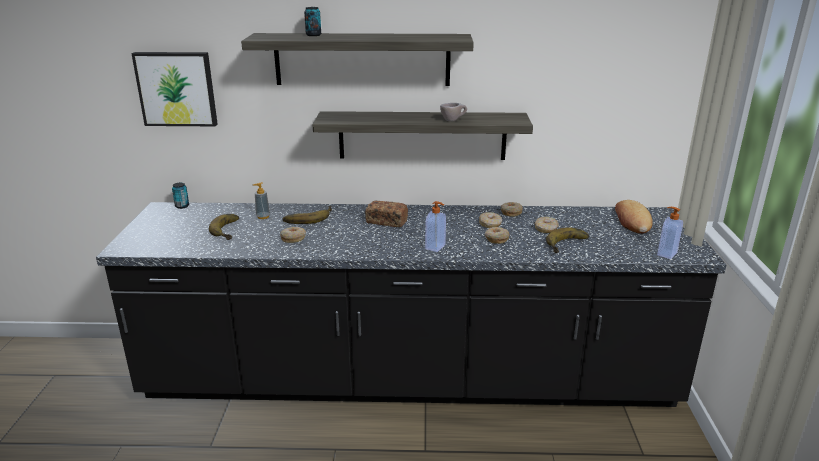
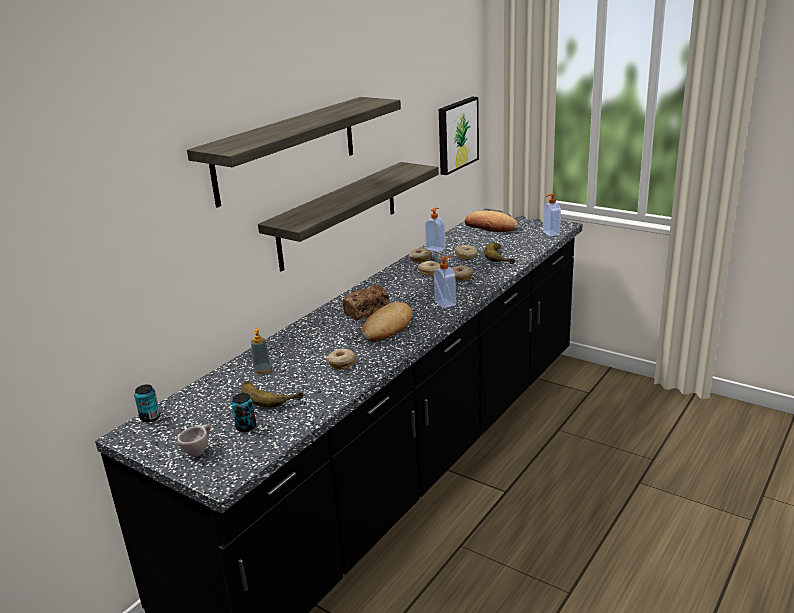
camera: 55 degrees left, 0 degrees up
(177, 88) = (106, 257): picture -> picture (456, 135)
(307, 218) = (301, 346): banana -> none
(313, 35) = (260, 132): can -> can (246, 427)
(367, 237) = (387, 327): none -> bread
(453, 120) = (383, 184): beige cup -> beige cup (198, 451)
(542, 212) = (435, 248): none -> soap dispenser

